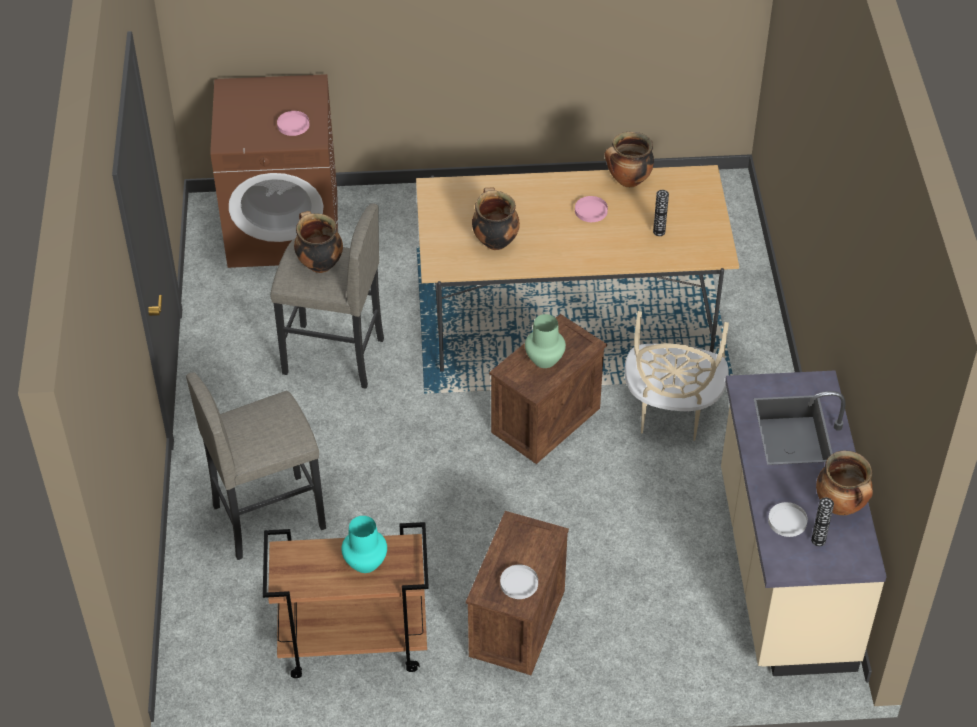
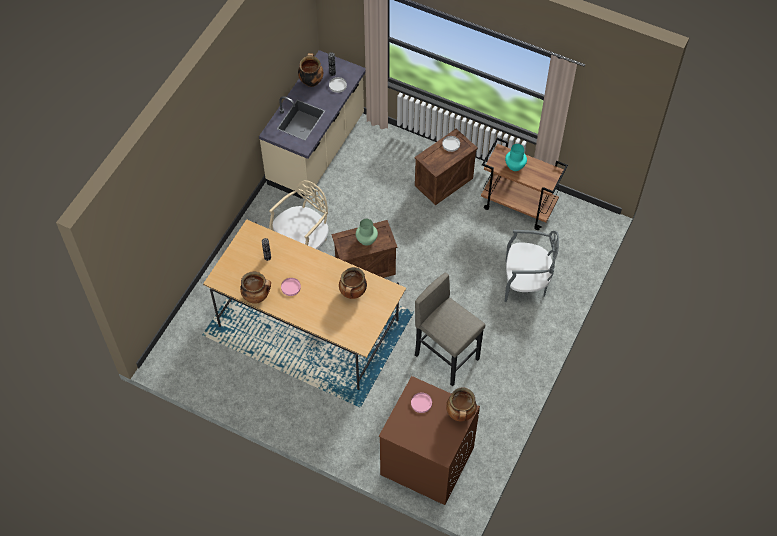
camera: 150 degrees left, 10 degrees up
(268, 516) = (526, 282): grey stool -> grey chair
(319, 263) = (452, 323): cooking pot -> cooking pot (460, 414)

